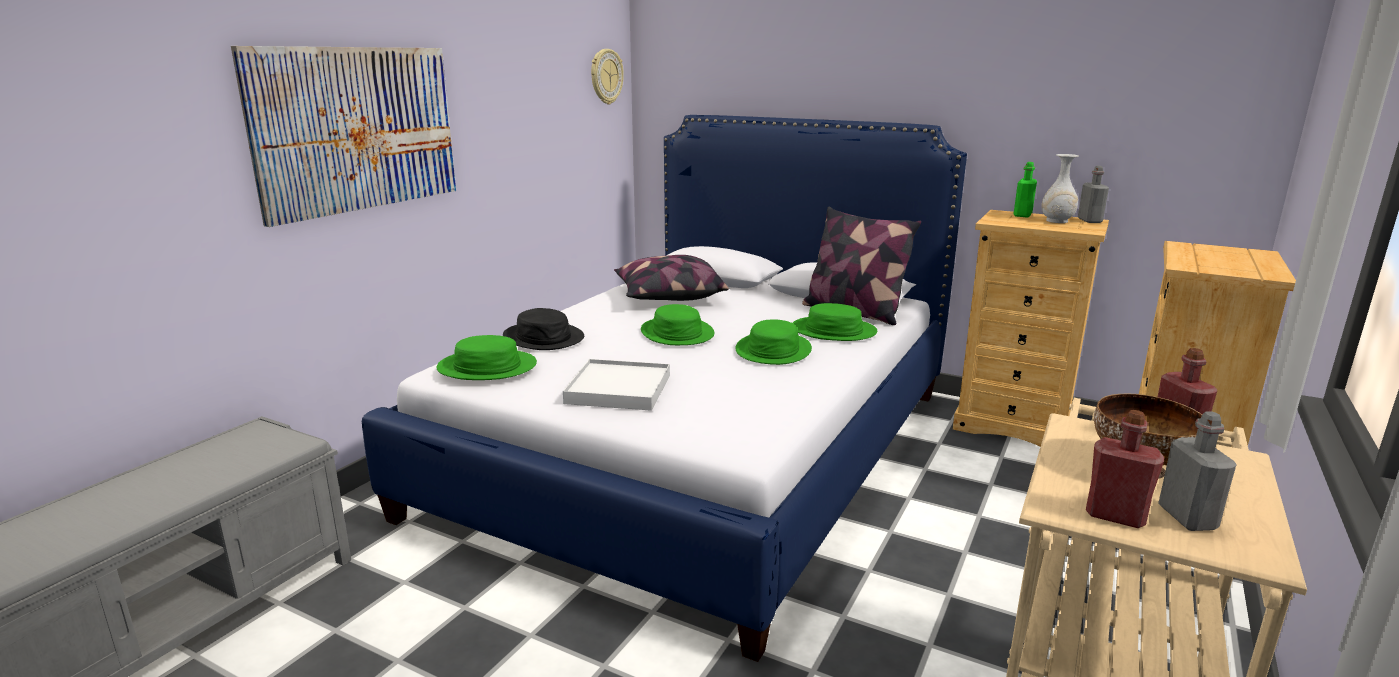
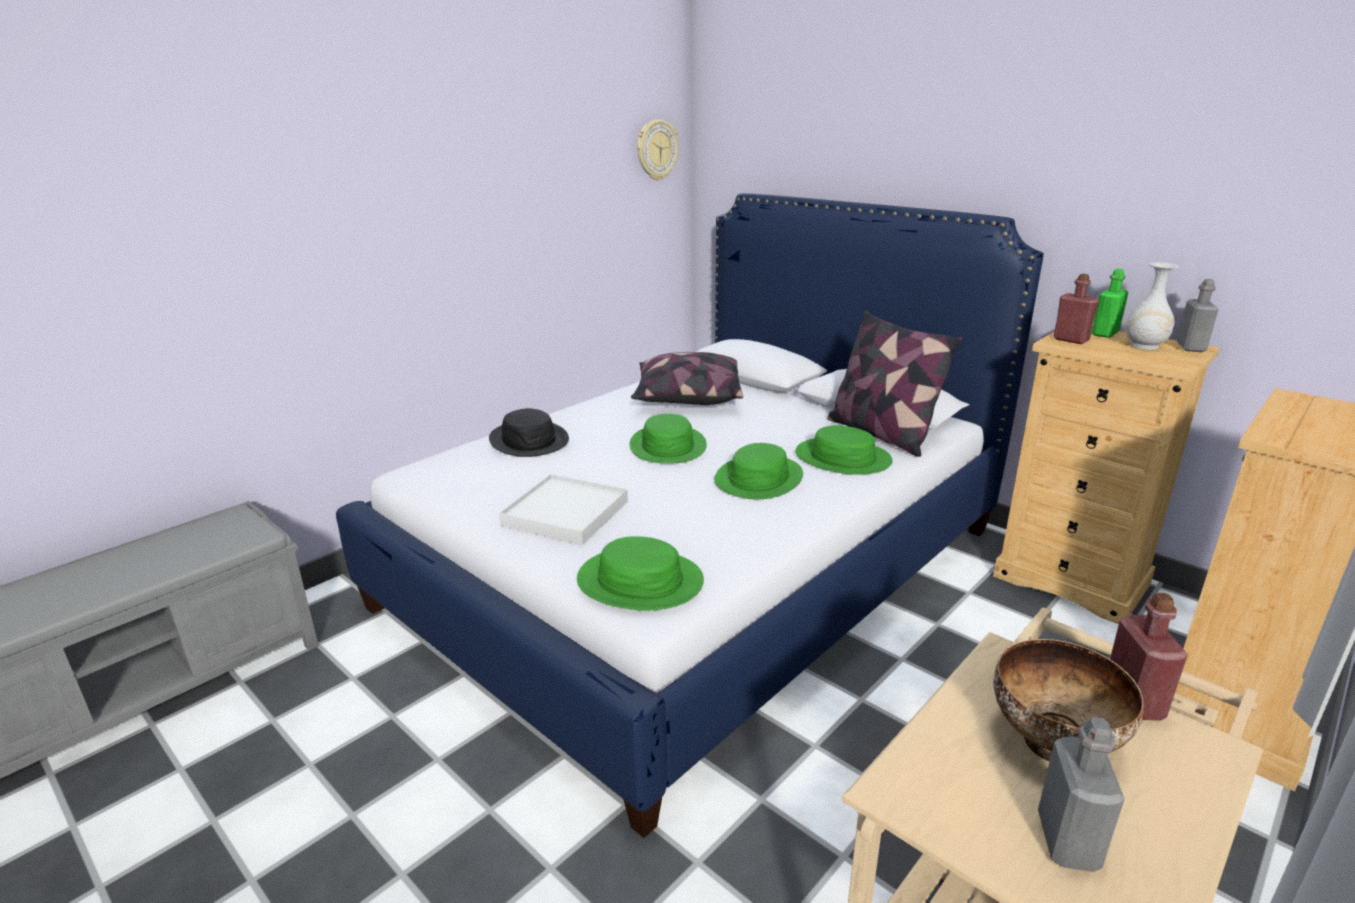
camera: 15 degrees right, 5 degrees up
(357, 129) = (350, 220): picture -> none
(487, 367) = (454, 472): green hat -> green hat (640, 581)
(1115, 516) = (967, 818): red bottle -> red bottle (1071, 340)

